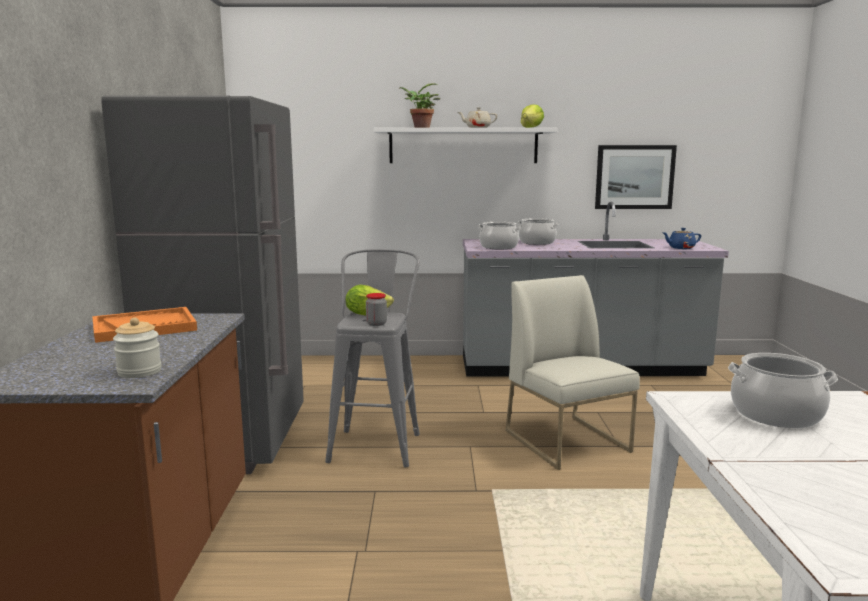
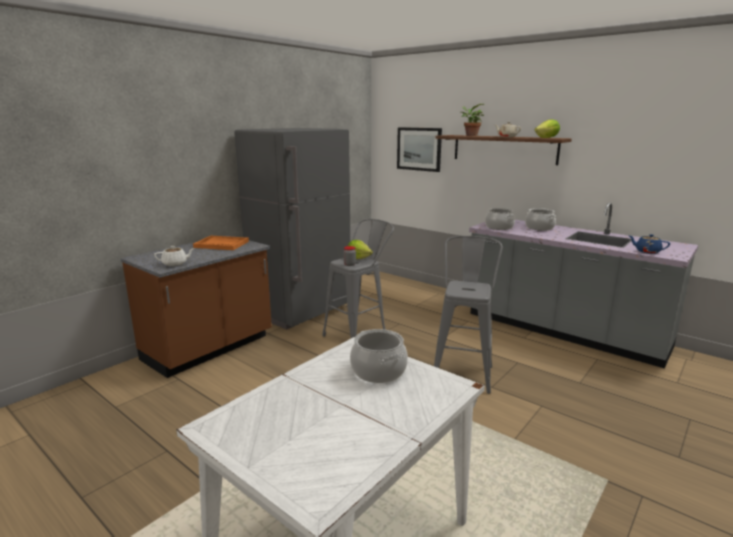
camera: 40 degrees right, 5 degrees up
(139, 372) = (175, 264): jar -> white teapot
(463, 146) = (504, 149): white shelf -> brown shelf
(568, 441) = (463, 372): white chair -> grey stool
(634, 177) = (644, 183): picture -> picture (419, 149)

